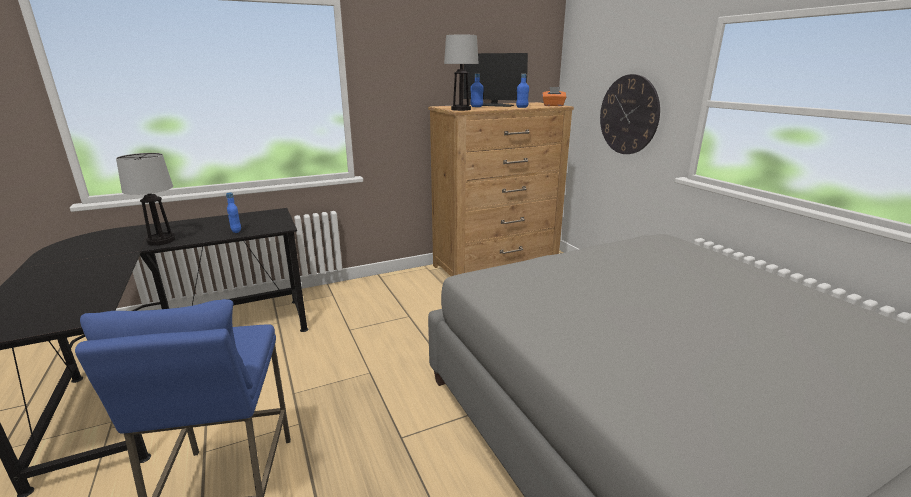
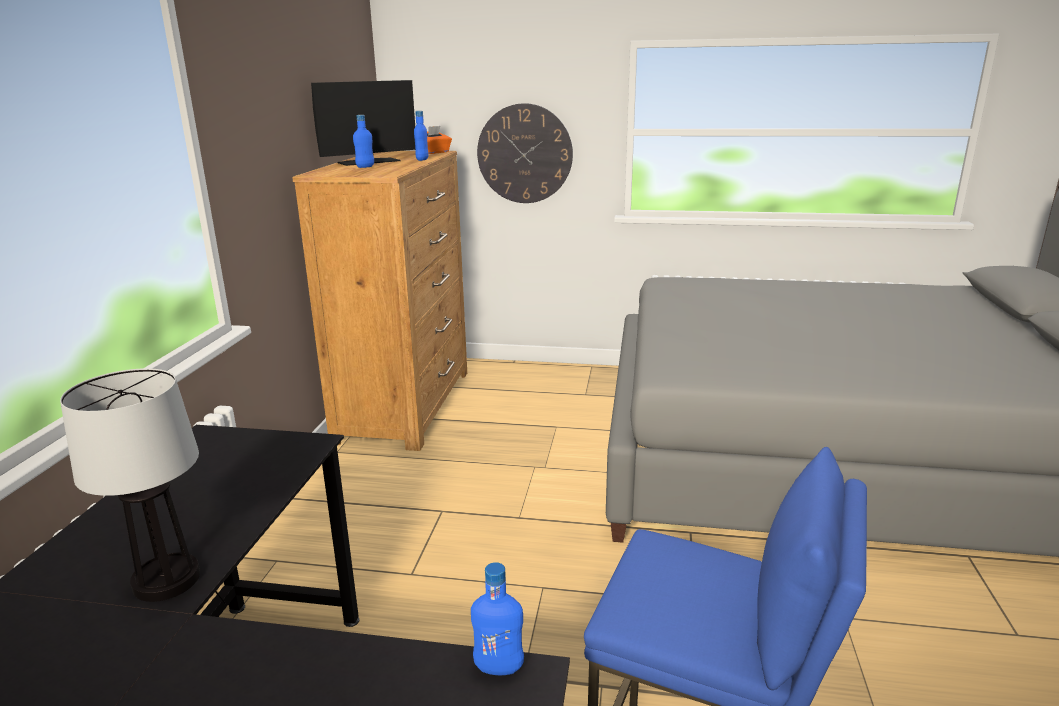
camera: 55 degrees left, 0 degrees up
(236, 231) = (254, 488): blue bottle -> blue bottle (499, 668)
(461, 109) = (382, 173): table lamp -> none

